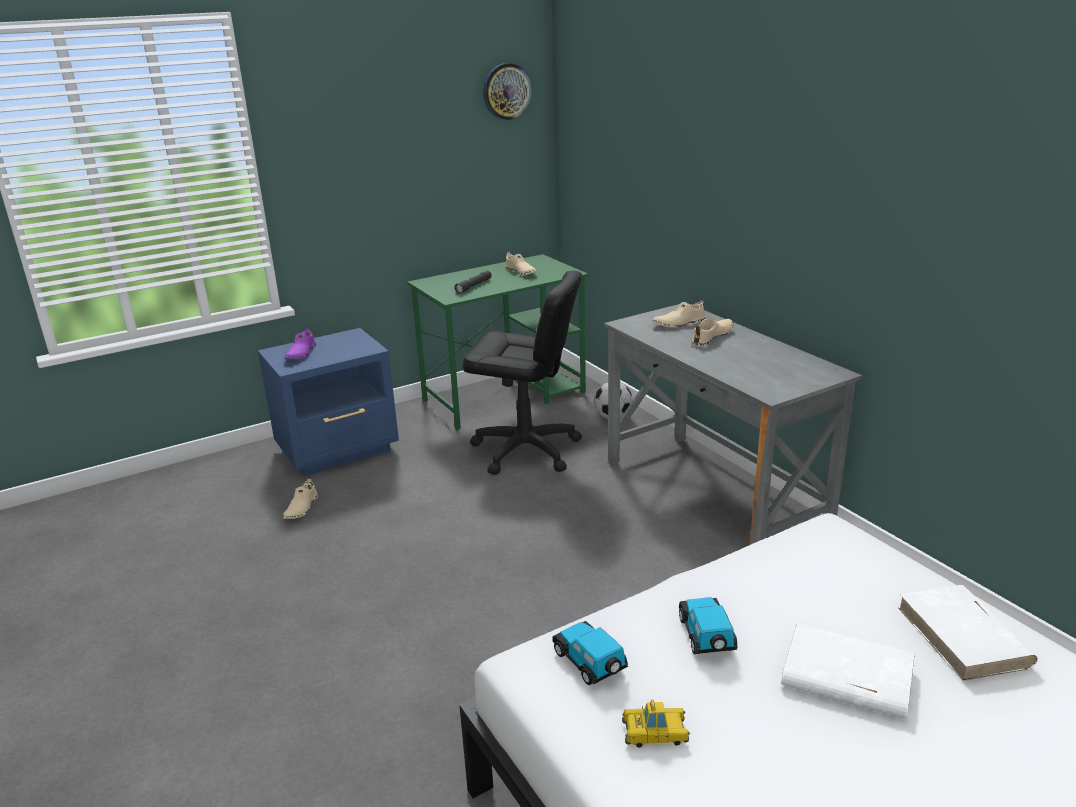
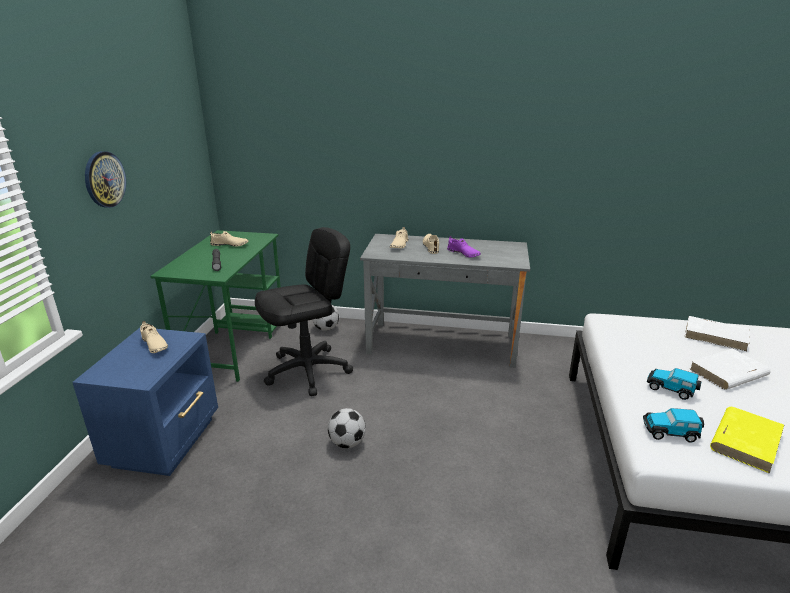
camera: 50 degrees left, 0 degrees up
(301, 353) = (128, 366): purple shoe -> purple shoe (463, 253)
(301, 508) = (211, 499): beige shoe -> beige shoe (154, 345)
(450, 529) = (347, 443): none -> football
(506, 91) = (179, 101): wall clock -> wall clock (104, 179)
(655, 732) = (745, 440): toy car -> yellow book

